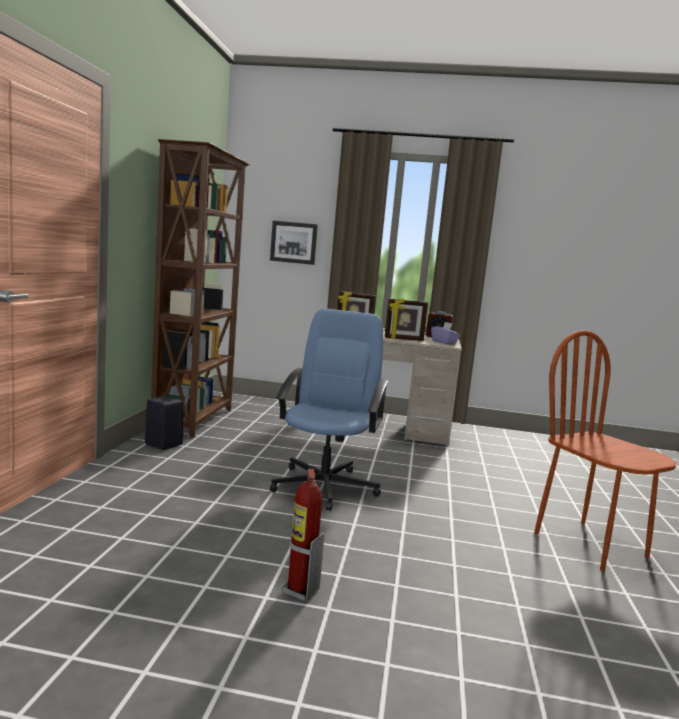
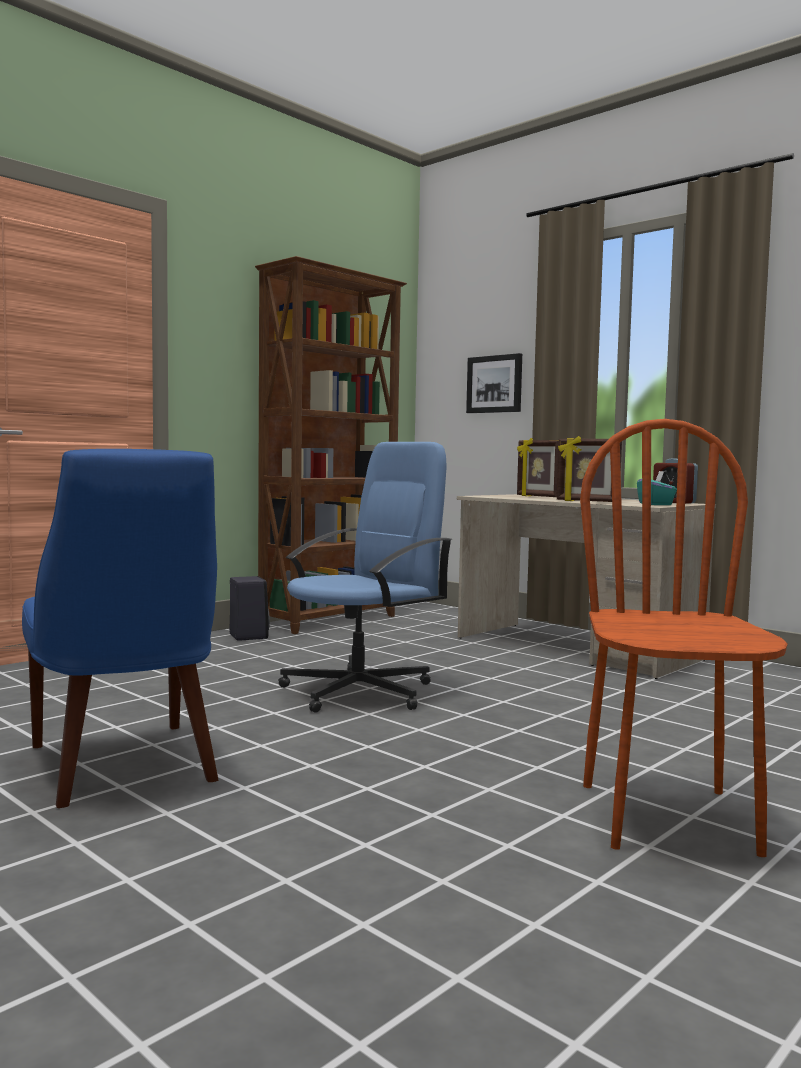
camera: 35 degrees right, 5 degrees down
(300, 591) = (124, 766): fire extinguisher -> blue chair
(444, 342) = (655, 504): purple tissue box -> turquoise tissue box

